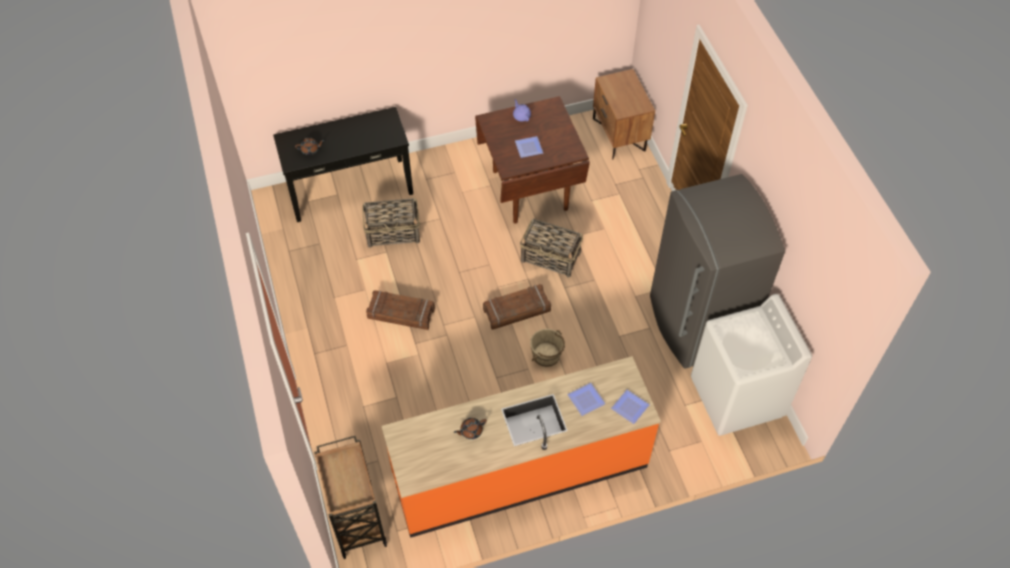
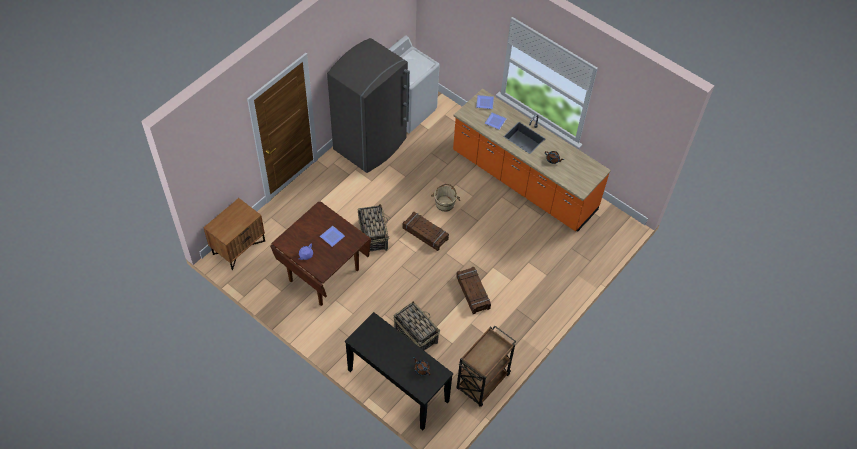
camera: 125 degrees left, 0 degrees up
(356, 517) = (609, 239): brown cart -> brown cart (482, 382)

